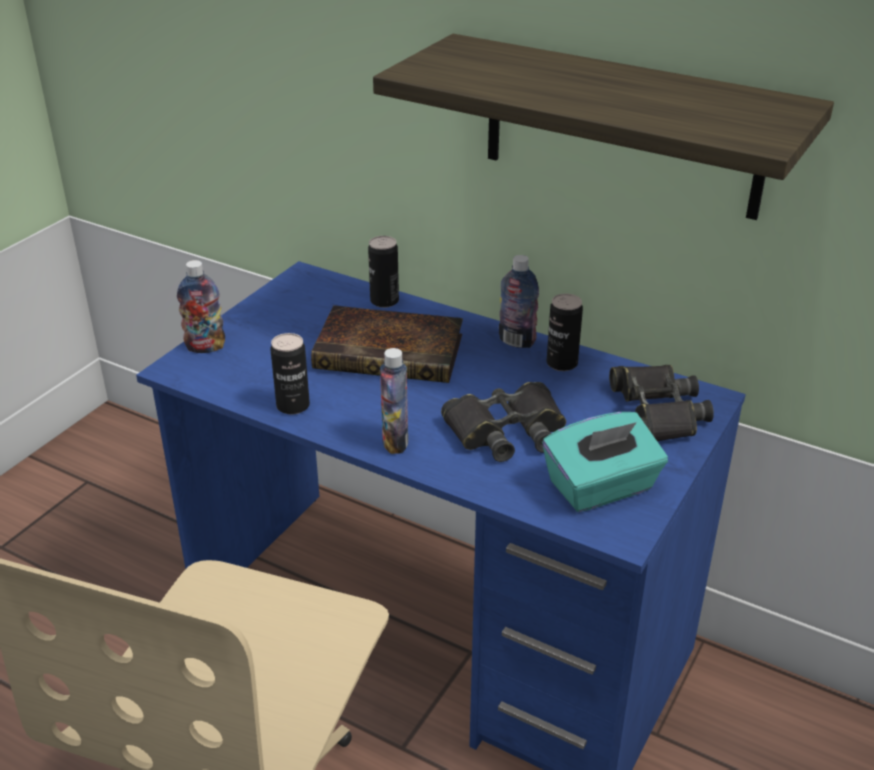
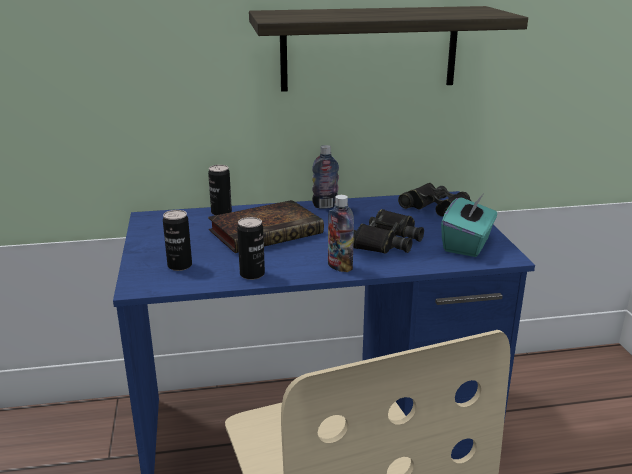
camera: 40 degrees left, 10 degrees down
(205, 347) = (141, 269): bottle -> none
(562, 363) = (363, 207): can -> can (180, 266)

